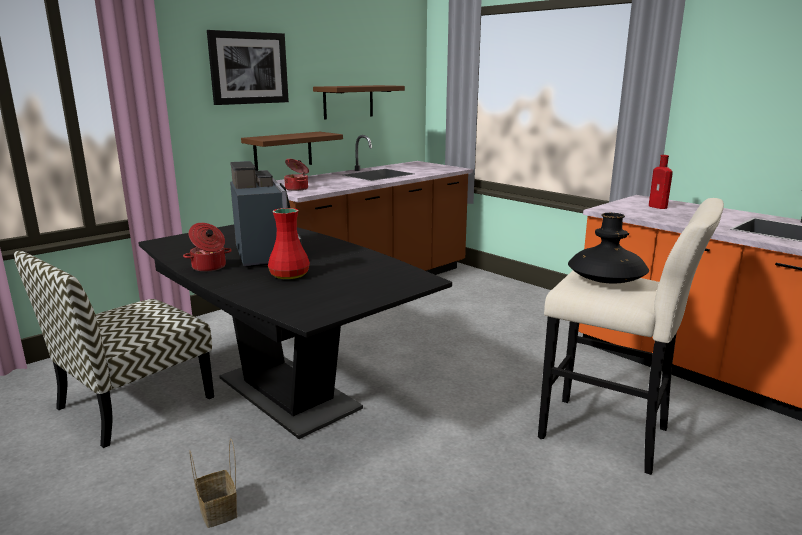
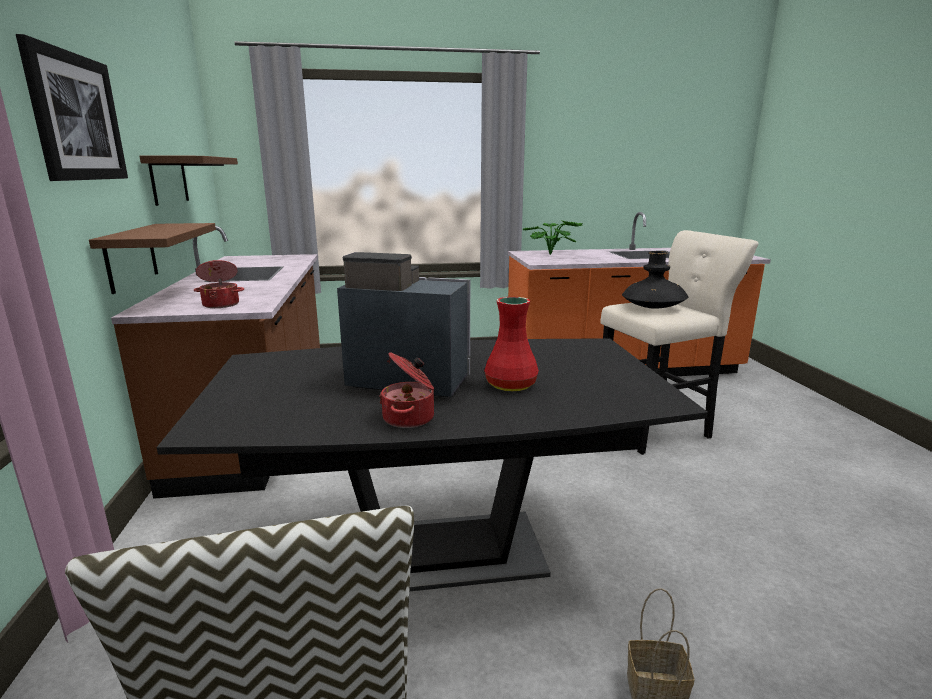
camera: 55 degrees left, 0 degrees up
(659, 207) = (553, 255): red bottle -> potted plant

